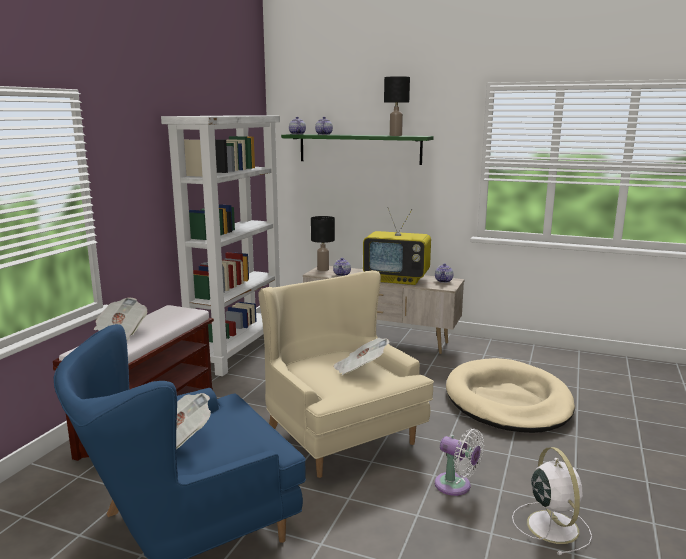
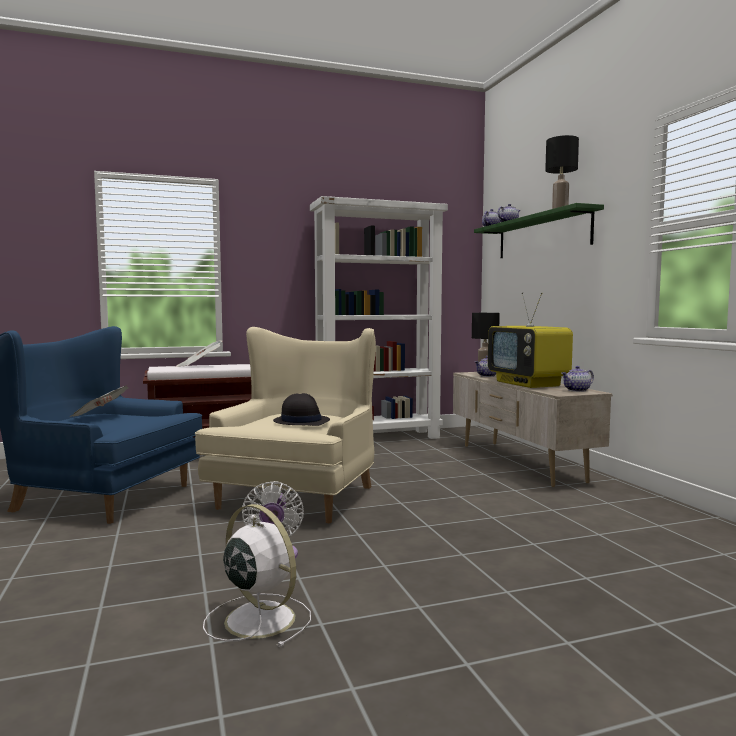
camera: 50 degrees right, 10 degrees down
(360, 369) = (301, 421): newspaper -> black hat
(508, 401) = (515, 538): beige dog bed -> none
(551, 525) = (257, 618): white fan -> white fan turned 90 degrees counterclockwise

